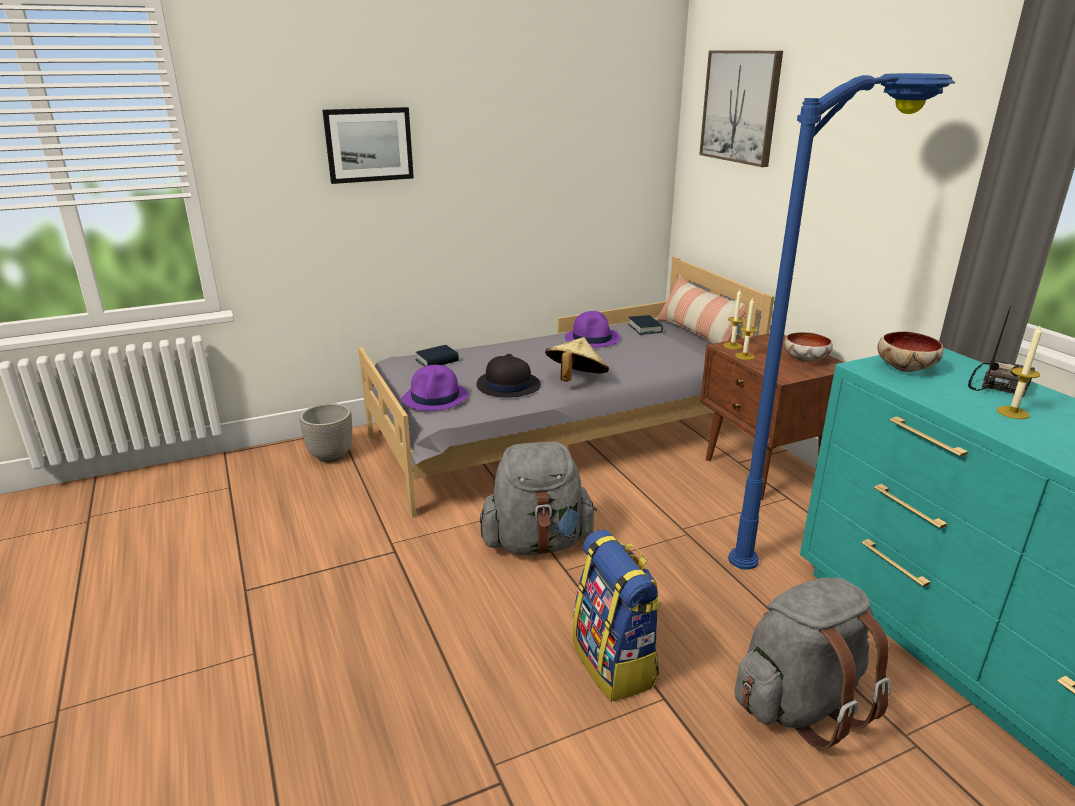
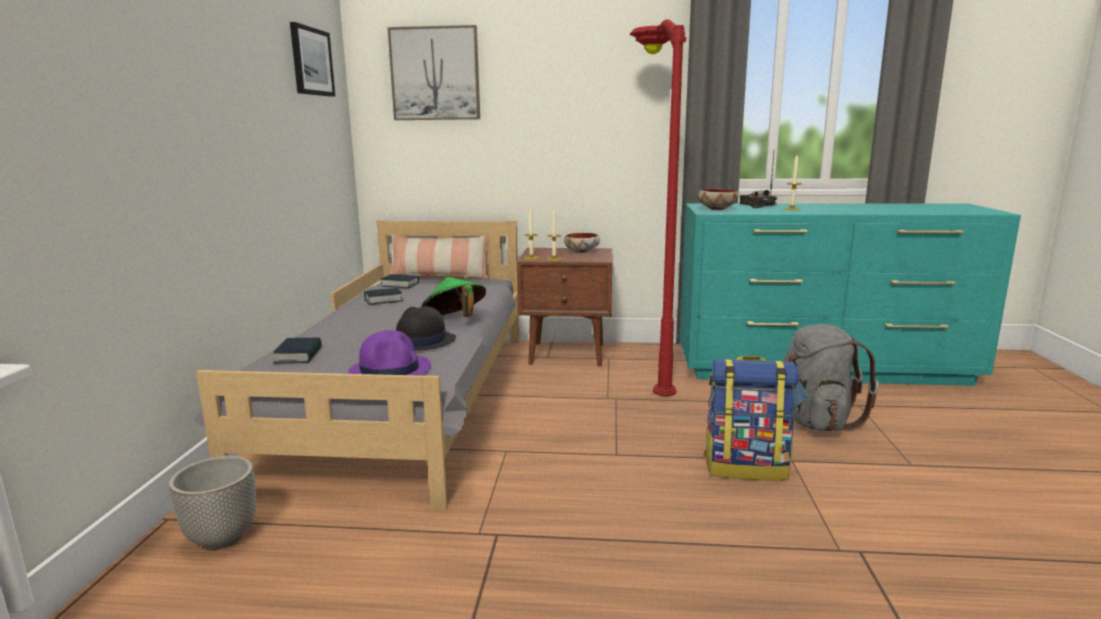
camera: 60 degrees left, 10 degrees down
(369, 145) = (150, 85): picture -> picture (311, 61)
(537, 543) = (565, 455): grey backpack -> none
(575, 380) = (455, 320): beige hat -> green hat
(592, 338) = (383, 300): purple hat -> book
(803, 531) = (649, 366): blue floor lamp -> red floor lamp

